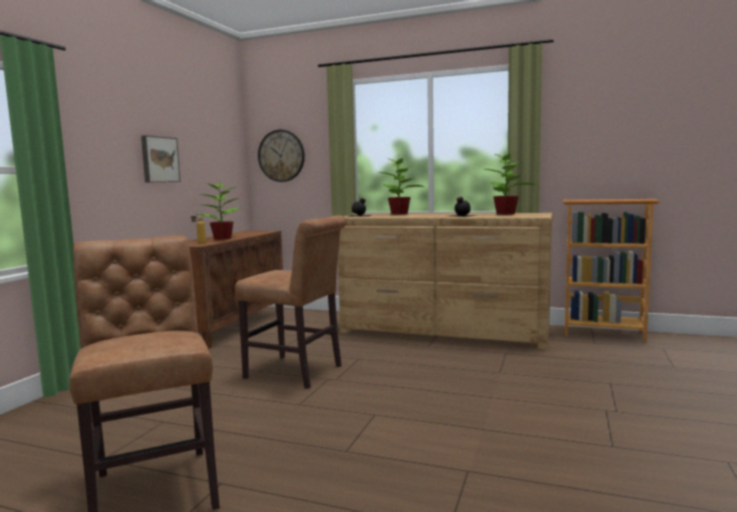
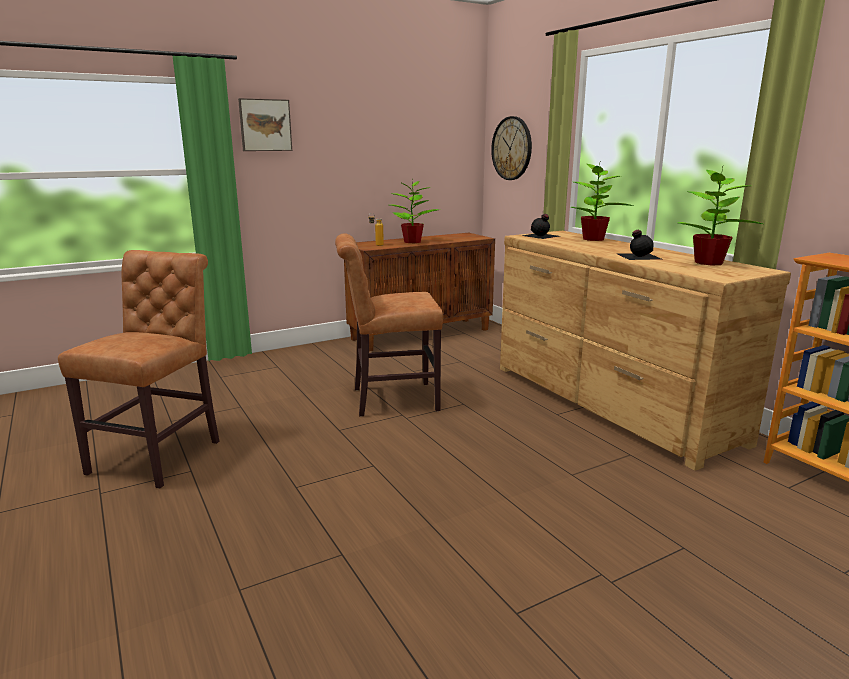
camera: 40 degrees right, 10 degrees up
(159, 159) = (353, 156): picture -> picture (265, 125)
(298, 373) = (389, 400): brown chair -> brown chair turned 105 degrees clockwise

